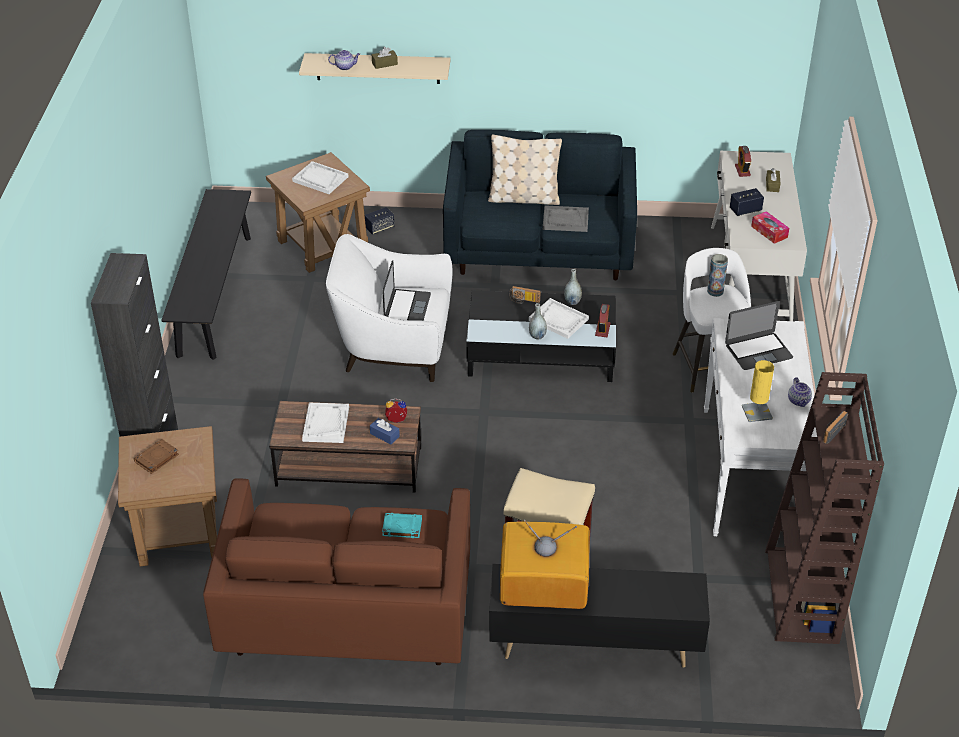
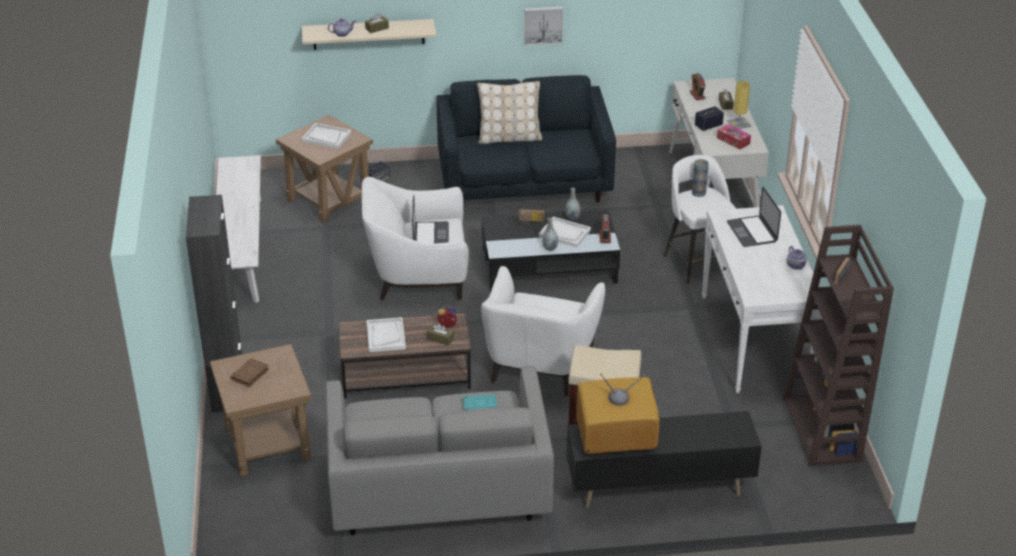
camera: 10 degrees left, 5 degrees down
(214, 295) = (242, 250): black bench -> white bench
(347, 611) = (438, 489): brown sofa -> grey sofa
(384, 435) = (440, 339): blue tissue box -> brown tissue box
(499, 471) = (539, 364): none -> white armchair
(565, 220) = (550, 152): grey tray -> none
(574, 74) = (543, 25): none -> picture
(757, 412) = (764, 278): yellow table lamp -> yellow table lamp (739, 123)
(758, 351) = (752, 231): laptop -> laptop turned 105 degrees clockwise

